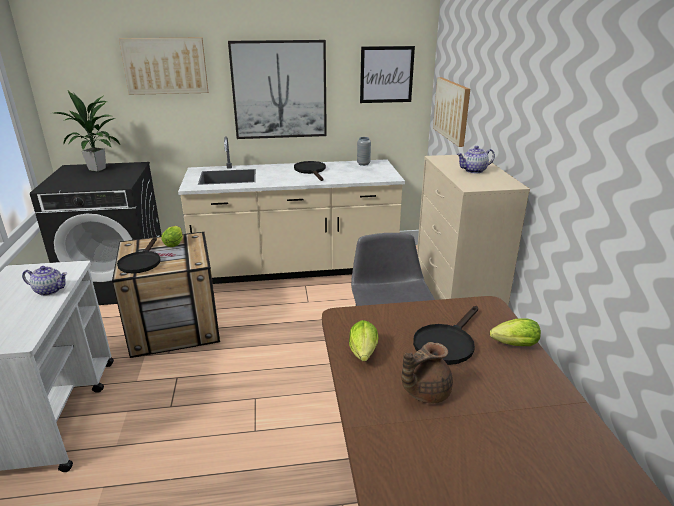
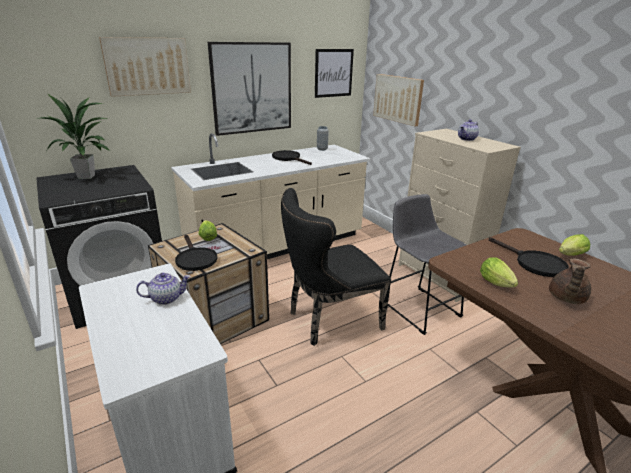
camera: 25 degrees left, 0 degrees up
(276, 358) = (329, 320): none -> black chair
(446, 342) = (533, 263): black frying pan -> black frying pan turned 45 degrees counterclockwise

